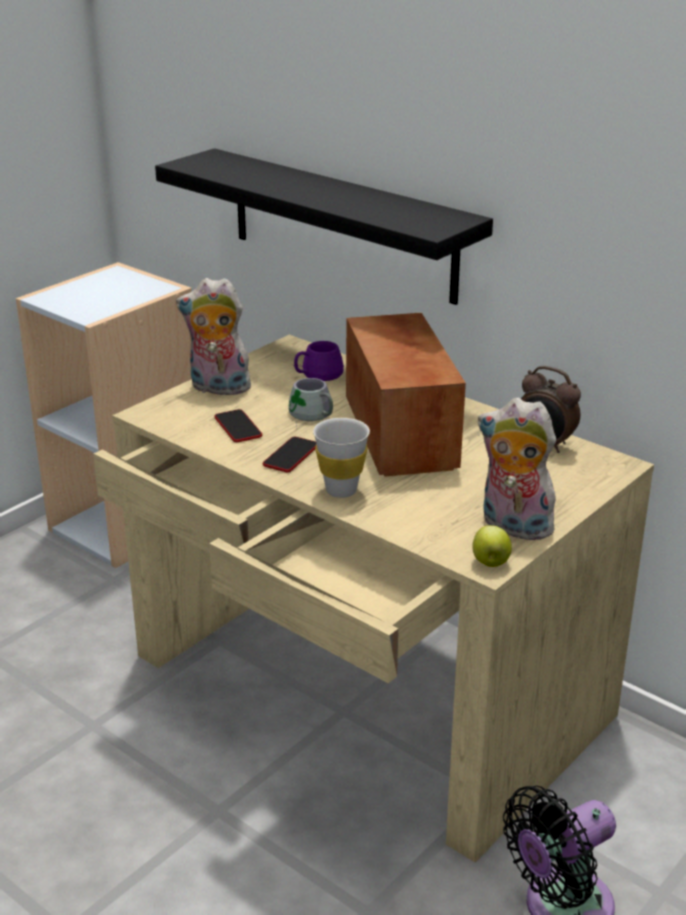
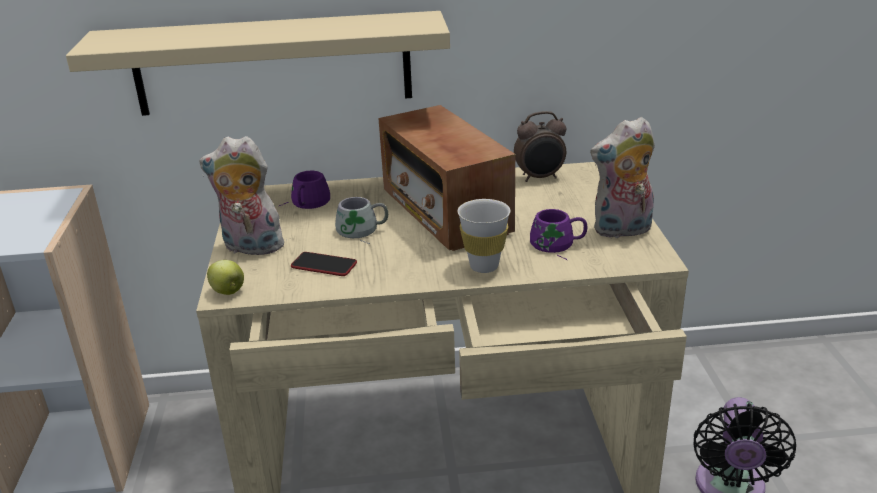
camera: 45 degrees left, 0 degrees up
(217, 388) = (250, 248): plush toy -> plush toy turned 45 degrees clockwise
(291, 456) = (404, 263): phone -> none
(342, 225) = (273, 64): black shelf -> beige shelf
(401, 433) = (445, 212): radio -> radio turned 150 degrees counterclockwise
(430, 507) = (557, 246): none -> purple mug
(490, 562) = (654, 257): apple -> apple (228, 292)

